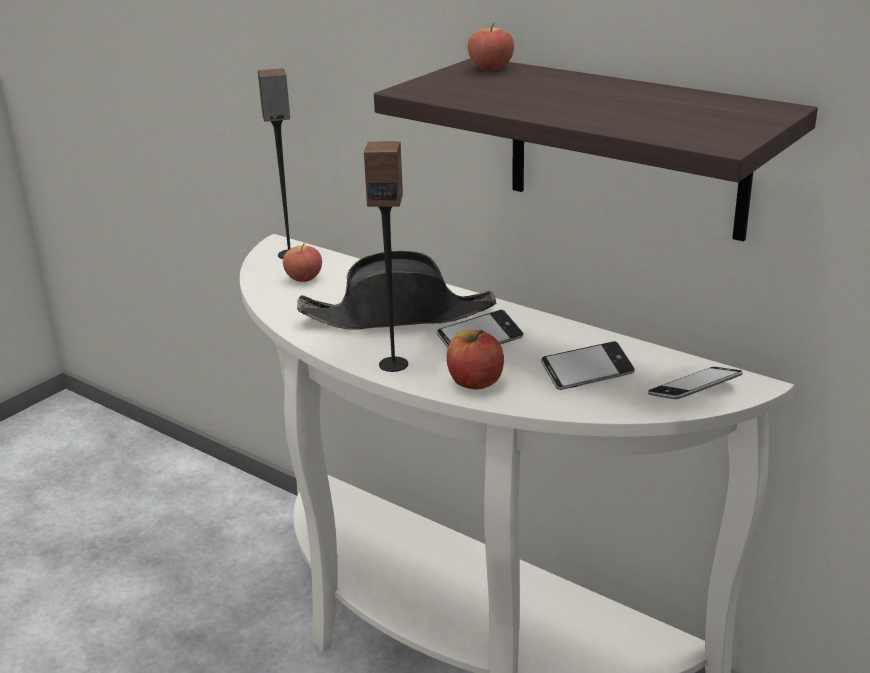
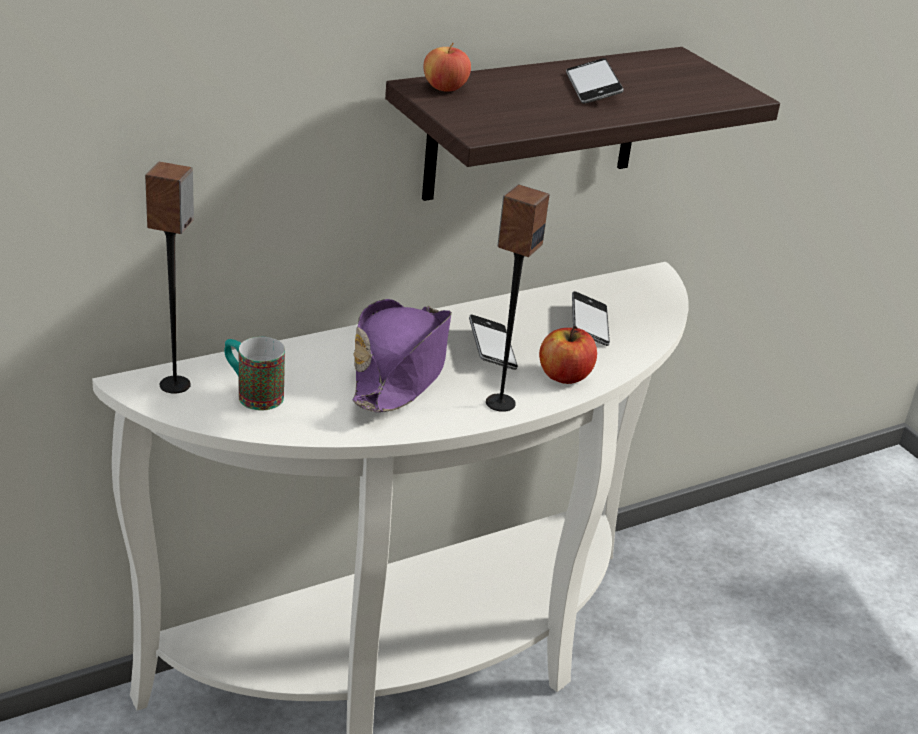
camera: 70 degrees left, 5 degrees up
(304, 278) = (252, 394): apple -> mug
(398, 315) = (401, 369): black hat -> purple hat
(694, 390) = (649, 296): phone -> phone (592, 88)

